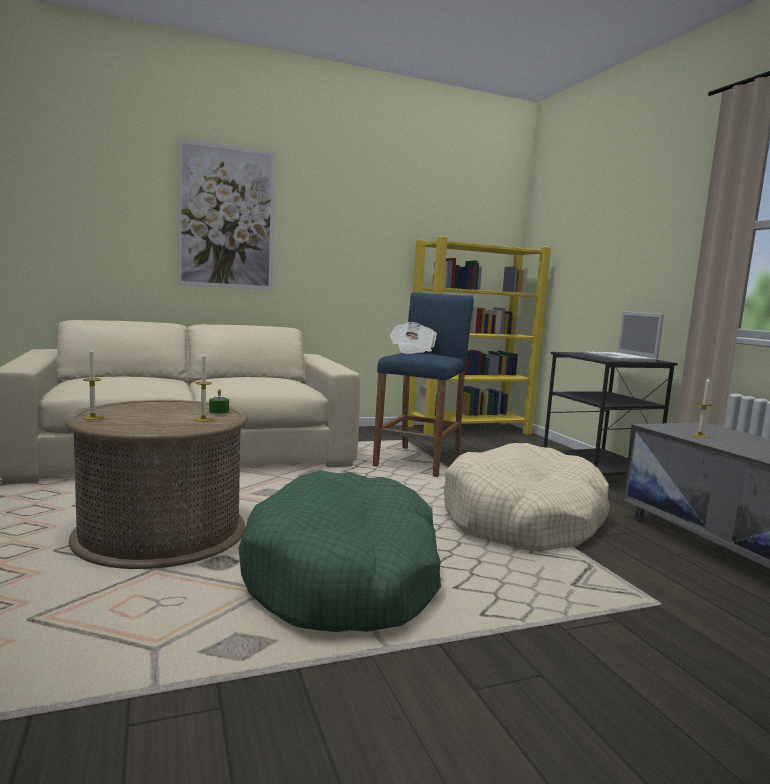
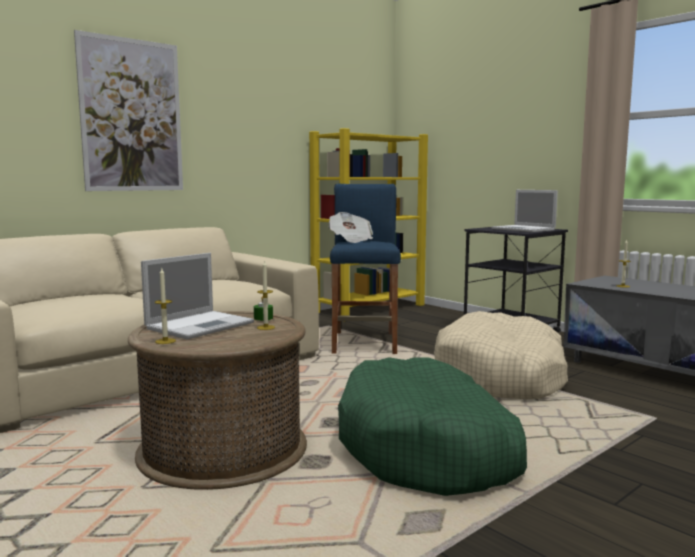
camera: 20 degrees left, 0 degrees up
(154, 409) = (201, 325): none -> laptop

